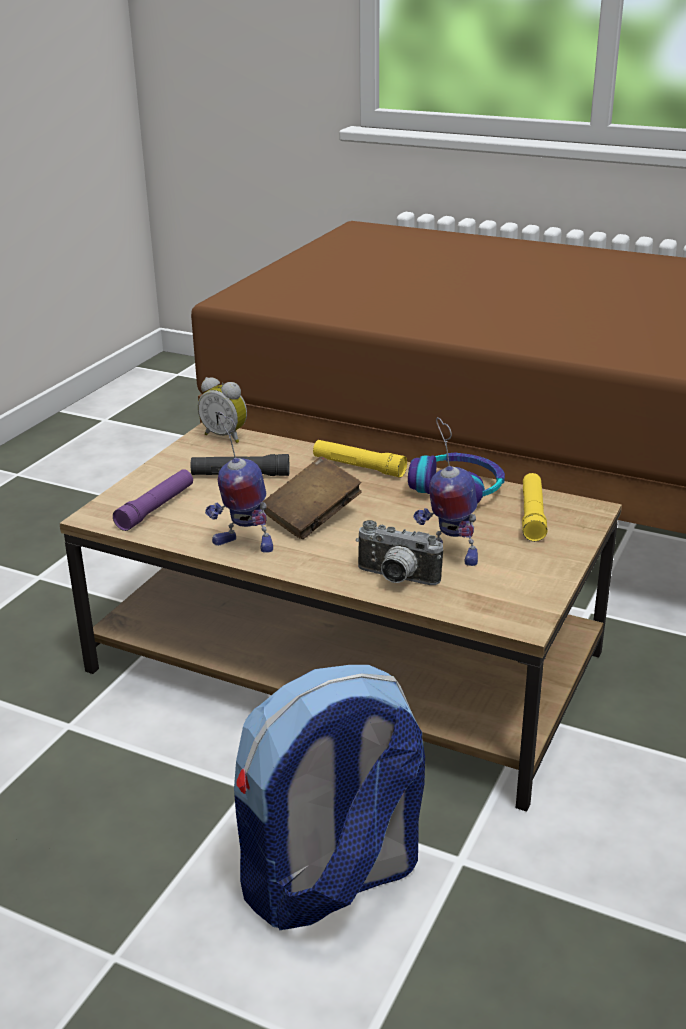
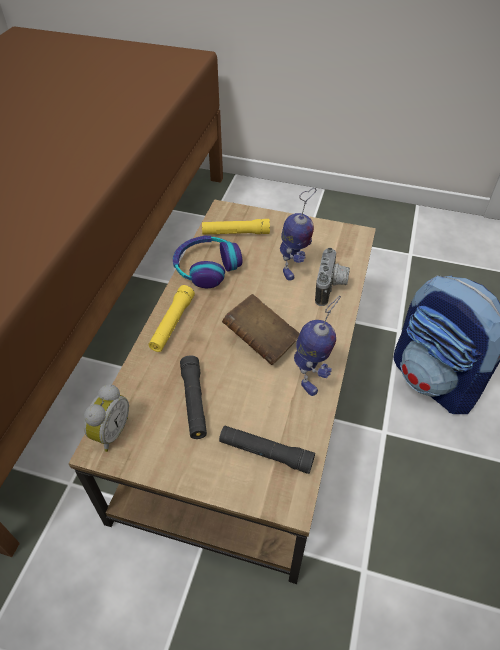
camera: 100 degrees left, 20 degrees up
(156, 508) = (265, 453): purple flashlight -> black flashlight

